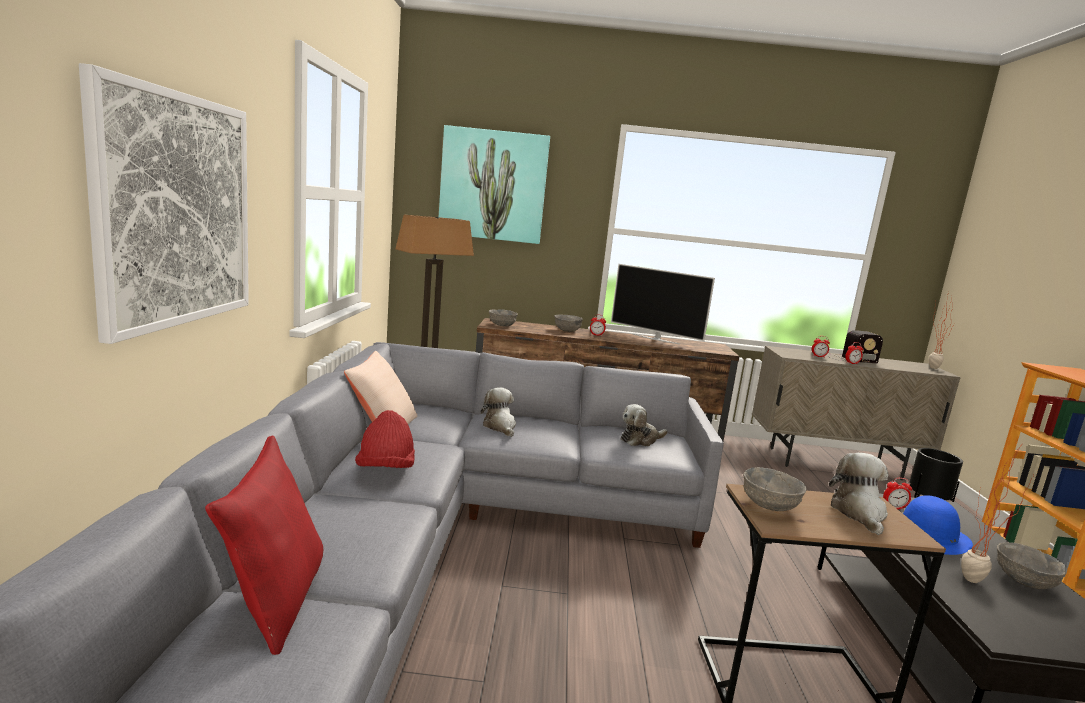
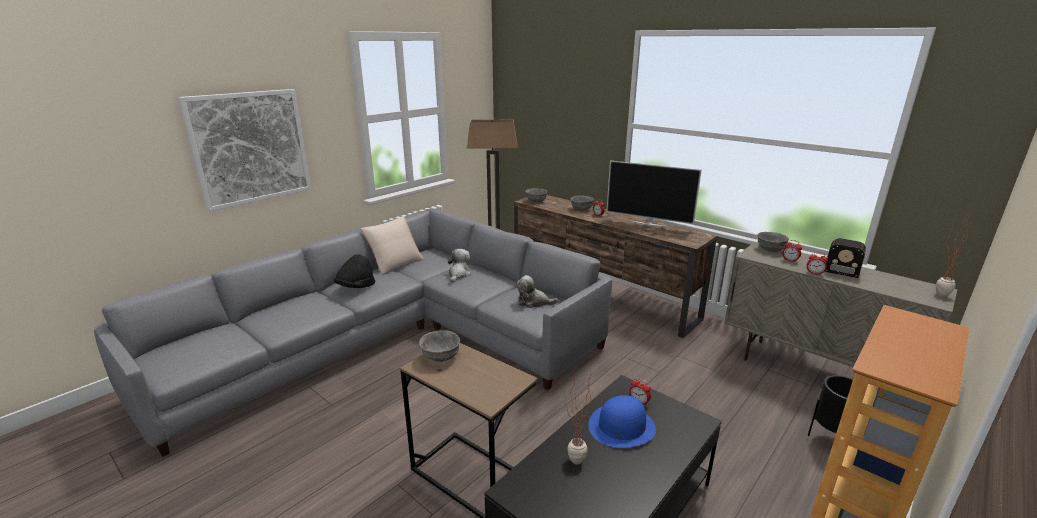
camera: 40 degrees right, 10 degrees up
(275, 599) = (234, 331): red pillow -> none
(386, 469) = (356, 287): red hat -> black hat
(493, 185) = (548, 90): picture -> none
(656, 339) = (648, 223): television -> television turned 45 degrees counterclockwise
(859, 513) = (488, 379): plush toy -> none
(1024, 580) = (624, 482): grey bowl -> grey bowl (771, 249)

